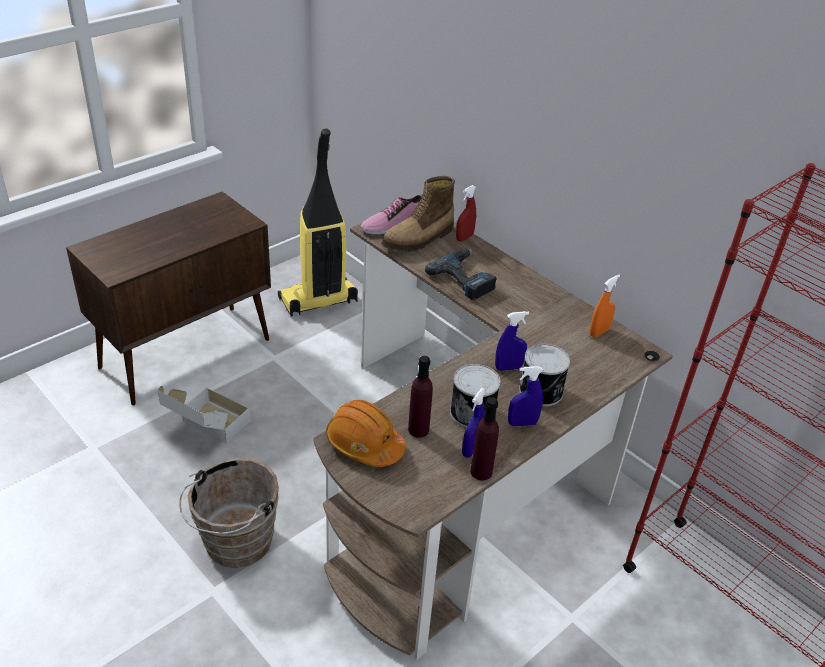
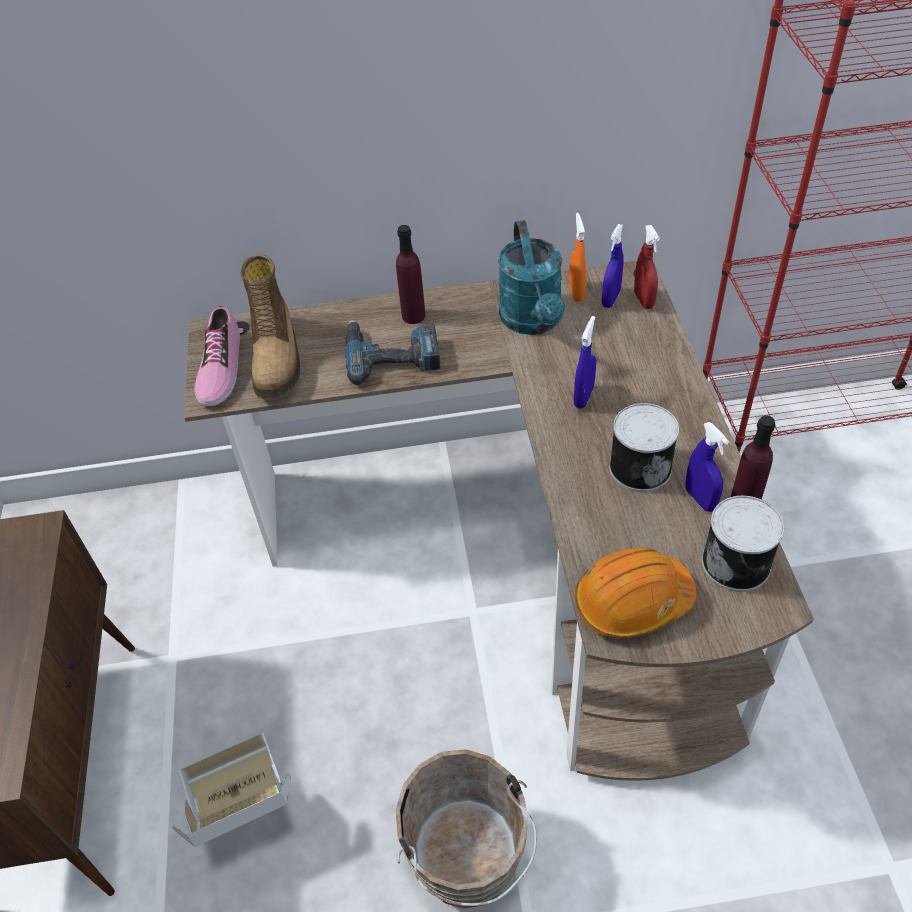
camera: 50 degrees left, 10 degrees up
(318, 301) = (111, 552): vacuum cleaner -> none
(418, 430) = (638, 534): purple bottle -> purple bottle (413, 316)
(464, 237) = (312, 316): red spray bottle -> red spray bottle (643, 300)
(522, 423) = (684, 432): blue spray bottle -> blue spray bottle (611, 299)
(542, 392) = (643, 389): can -> can (737, 563)
(551, 323) = (533, 322): none -> turquoise watering can

